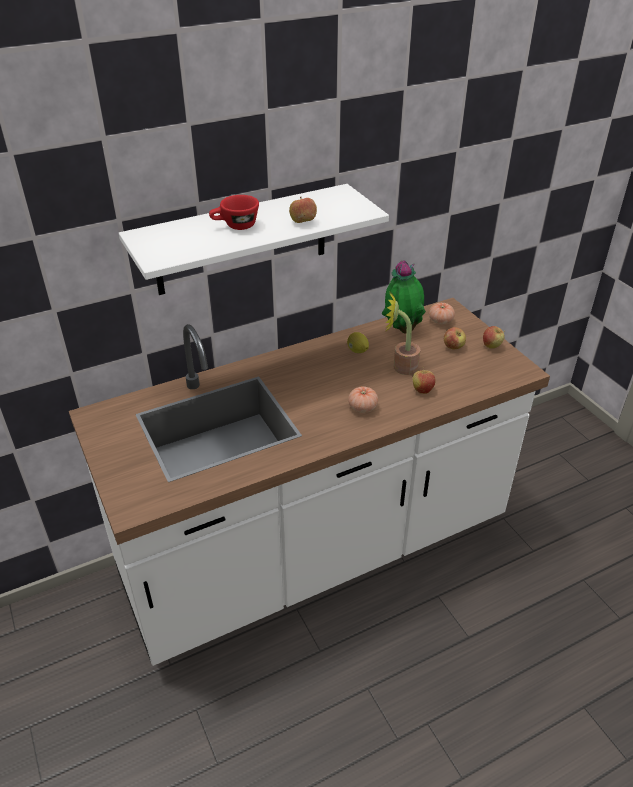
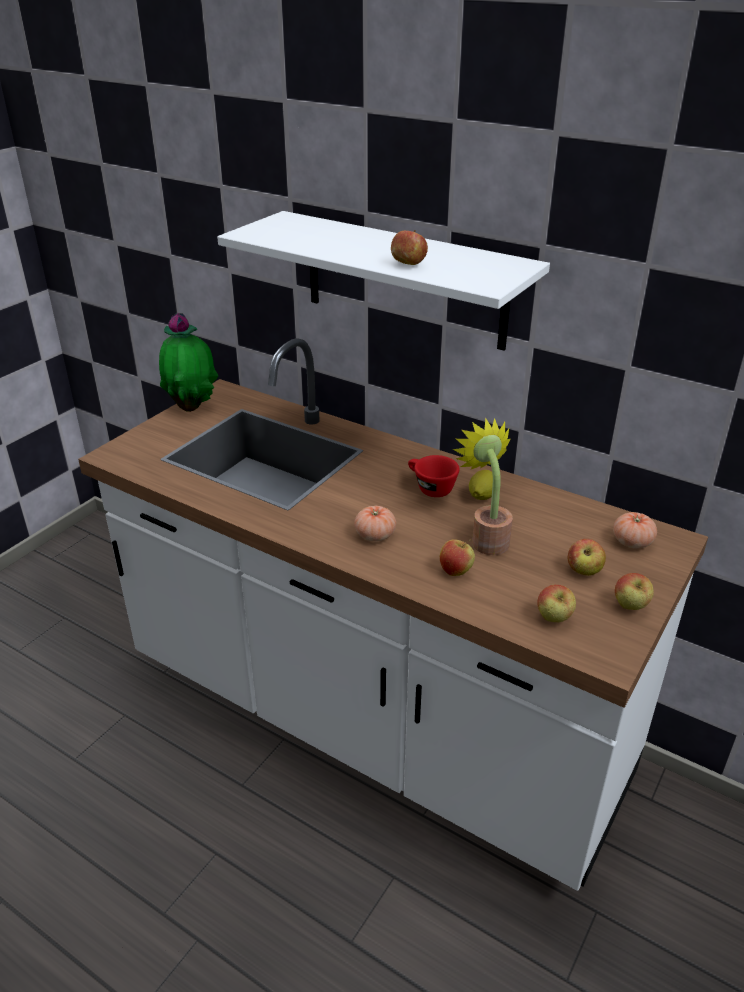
camera: 60 degrees right, 5 degrees down
(235, 226) = (354, 242): red cup -> red cup (430, 488)
(402, 330) = (569, 516): potted plant -> potted plant (192, 407)
(485, 374) = (554, 619): none -> apple

